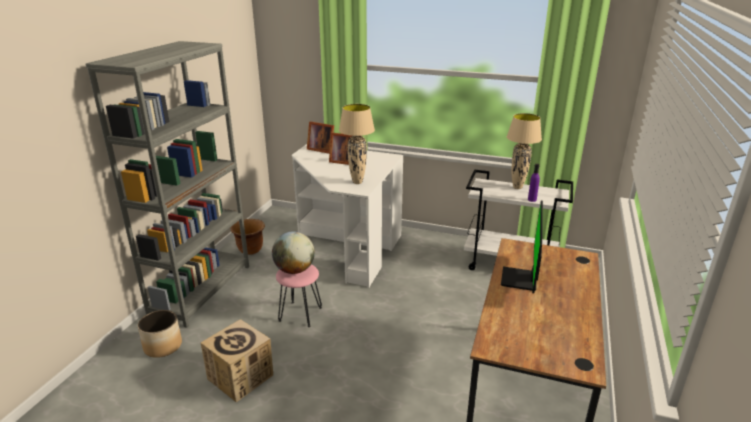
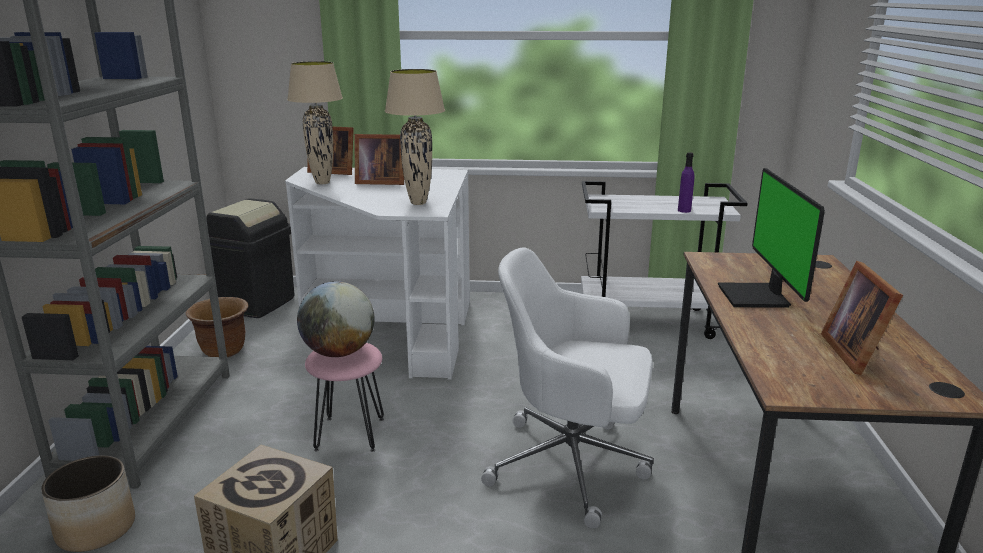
camera: 15 degrees left, 5 degrees down
(277, 219) = (256, 303): none -> black trash can
(415, 355) = (572, 465): none -> white office chair
(517, 187) = (653, 199): beige table lamp -> beige table lamp (323, 183)
(550, 330) = (857, 353): none -> picture frame

